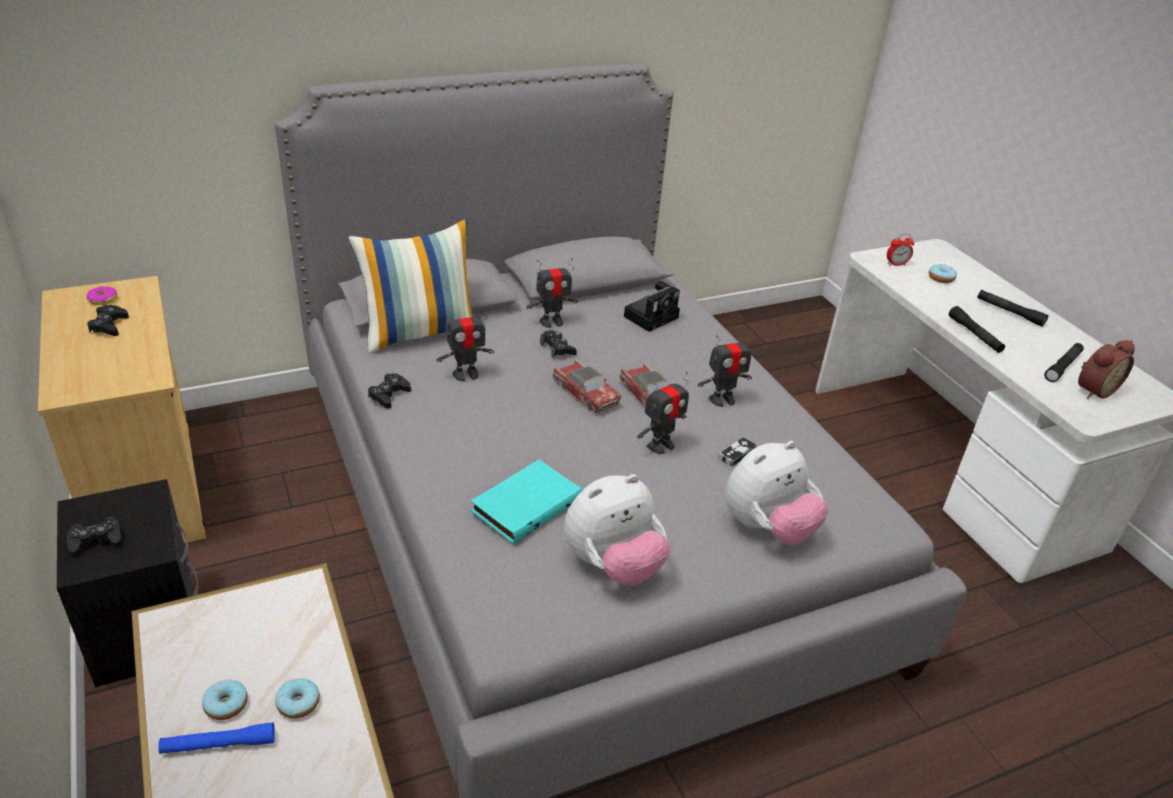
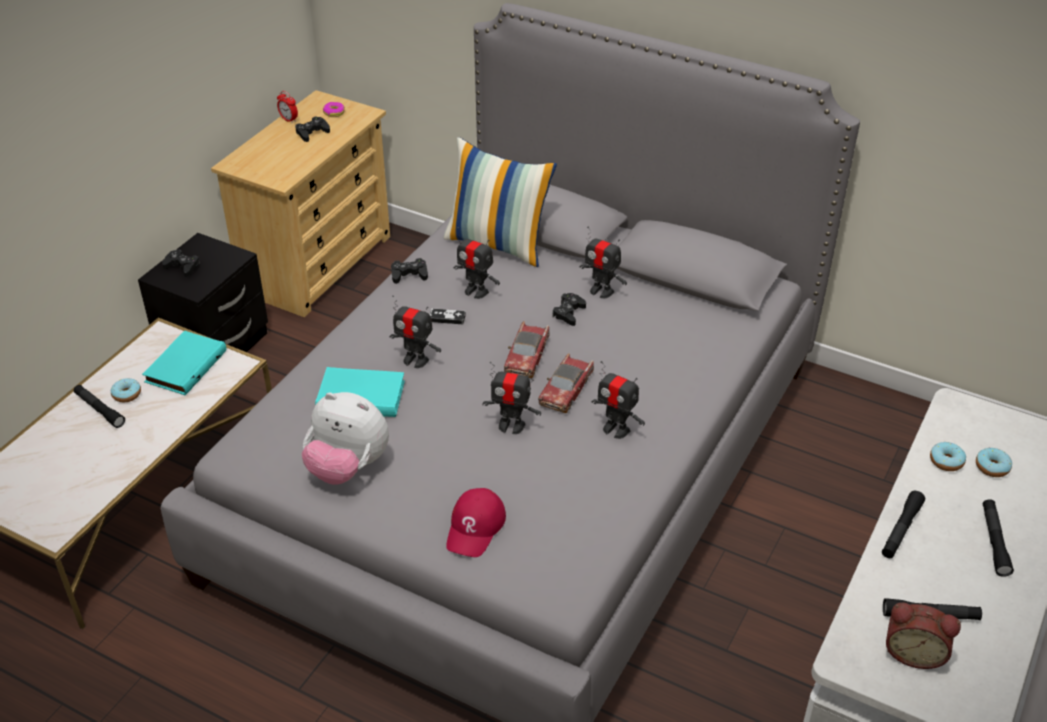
camera: 55 degrees right, 5 degrees up
(219, 745) = (99, 410): blue flashlight -> black flashlight
(247, 629) = (184, 365): none -> turquoise book
(298, 703) = (151, 419): donut -> donut (946, 461)
(514, 450) = (415, 360): none -> toy robot
(652, 316) = (688, 335): camera -> none
(737, 453) = (551, 470): game controller -> game controller (447, 318)
(767, 528) = (475, 527): plush toy -> red cap
(896, 264) = (970, 426): alarm clock -> alarm clock (289, 120)

